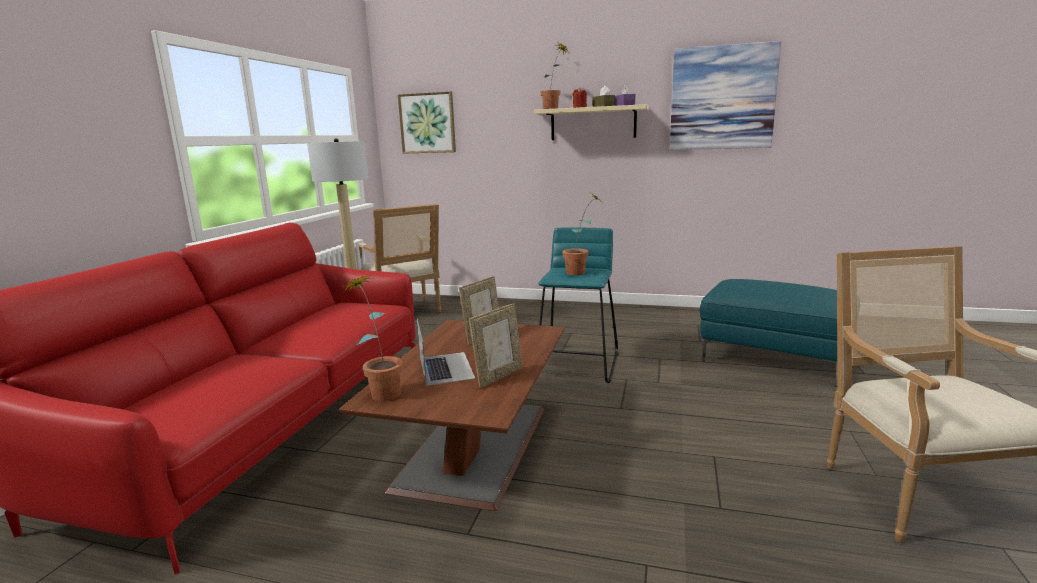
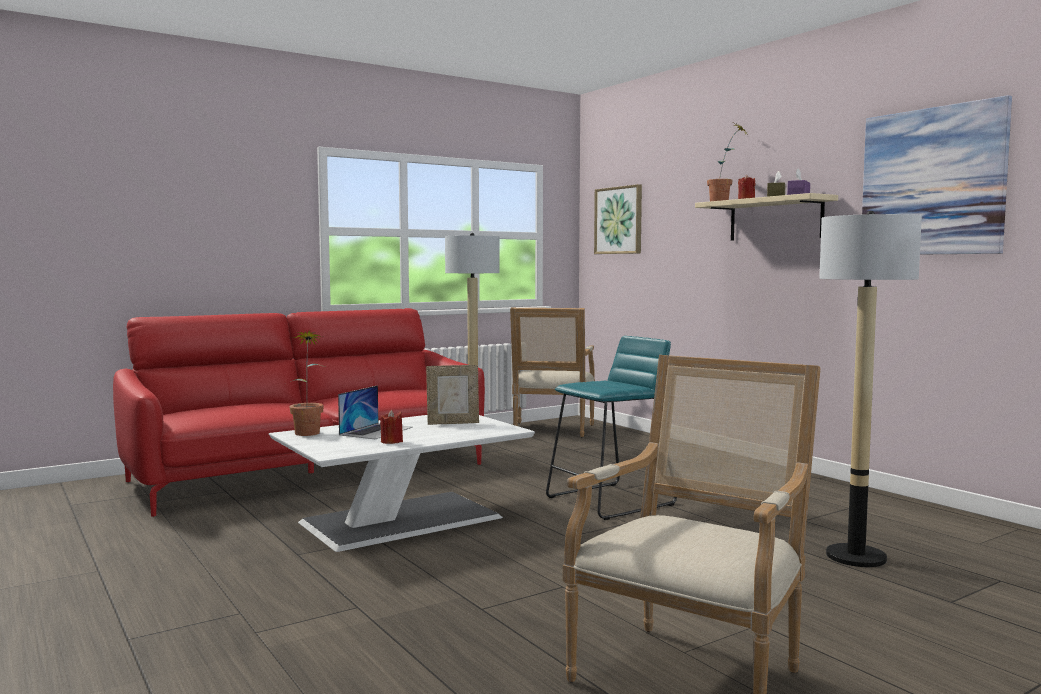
camera: 40 degrees right, 10 degrees down
(475, 443) = (404, 519): brown coffee table -> white coffee table
(498, 376) = (391, 442): picture frame -> red candle
(581, 272) = (610, 385): potted plant -> none
(774, 359) = (856, 557): turquoise ottoman -> floor lamp

